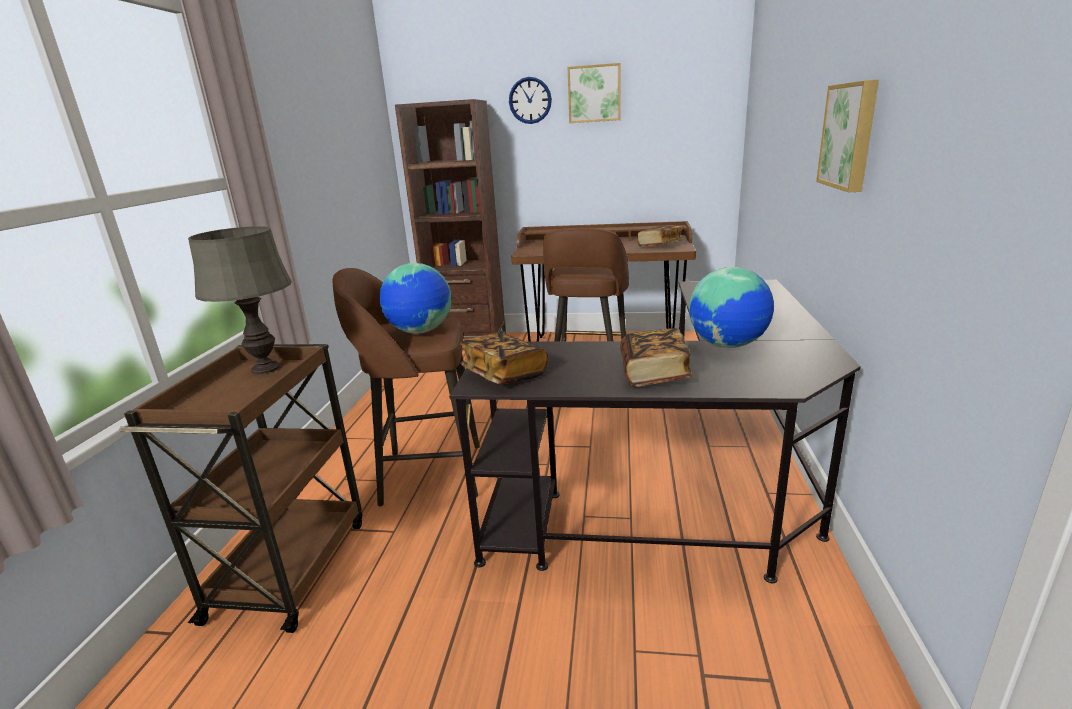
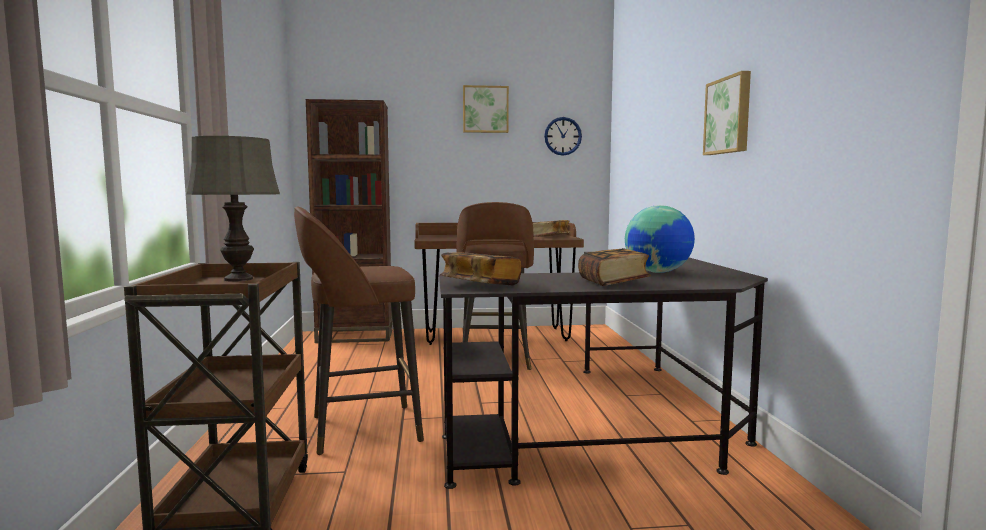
camera: 15 degrees left, 15 degrees down
(420, 331) = (373, 268): globe -> none
(530, 100) = (428, 110): wall clock -> wall clock (562, 136)

